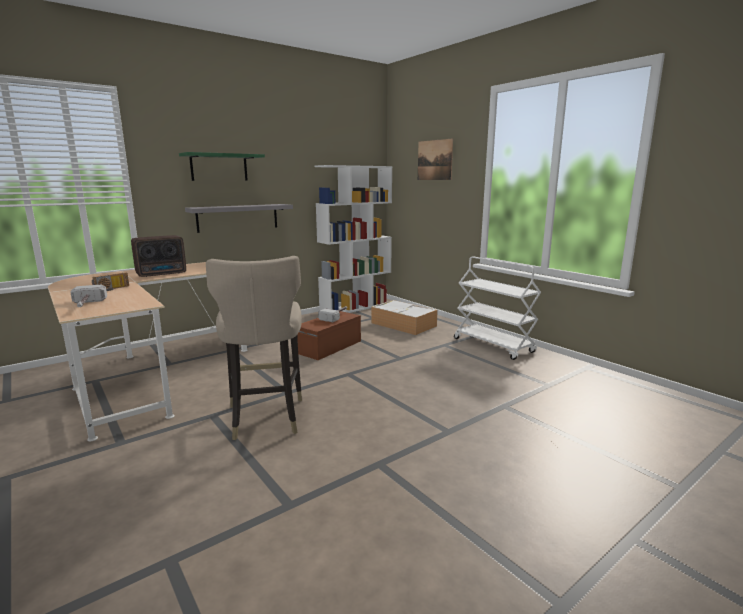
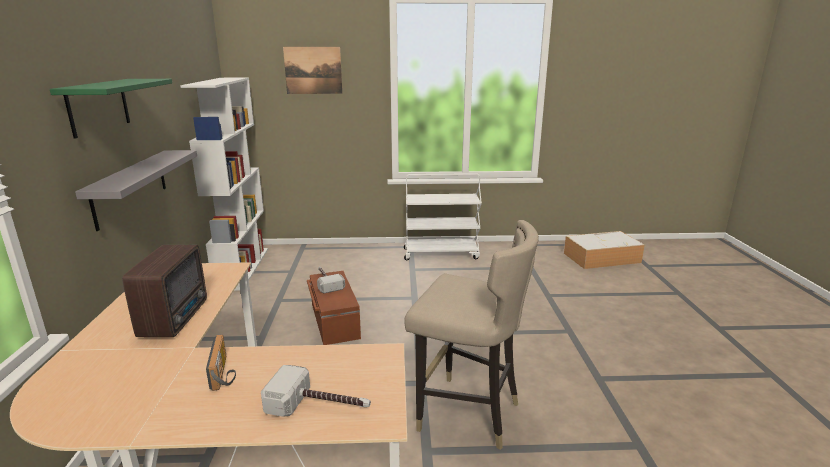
camera: 55 degrees left, 5 degrees up
(404, 324) = (337, 265): storage box -> storage box (602, 257)

